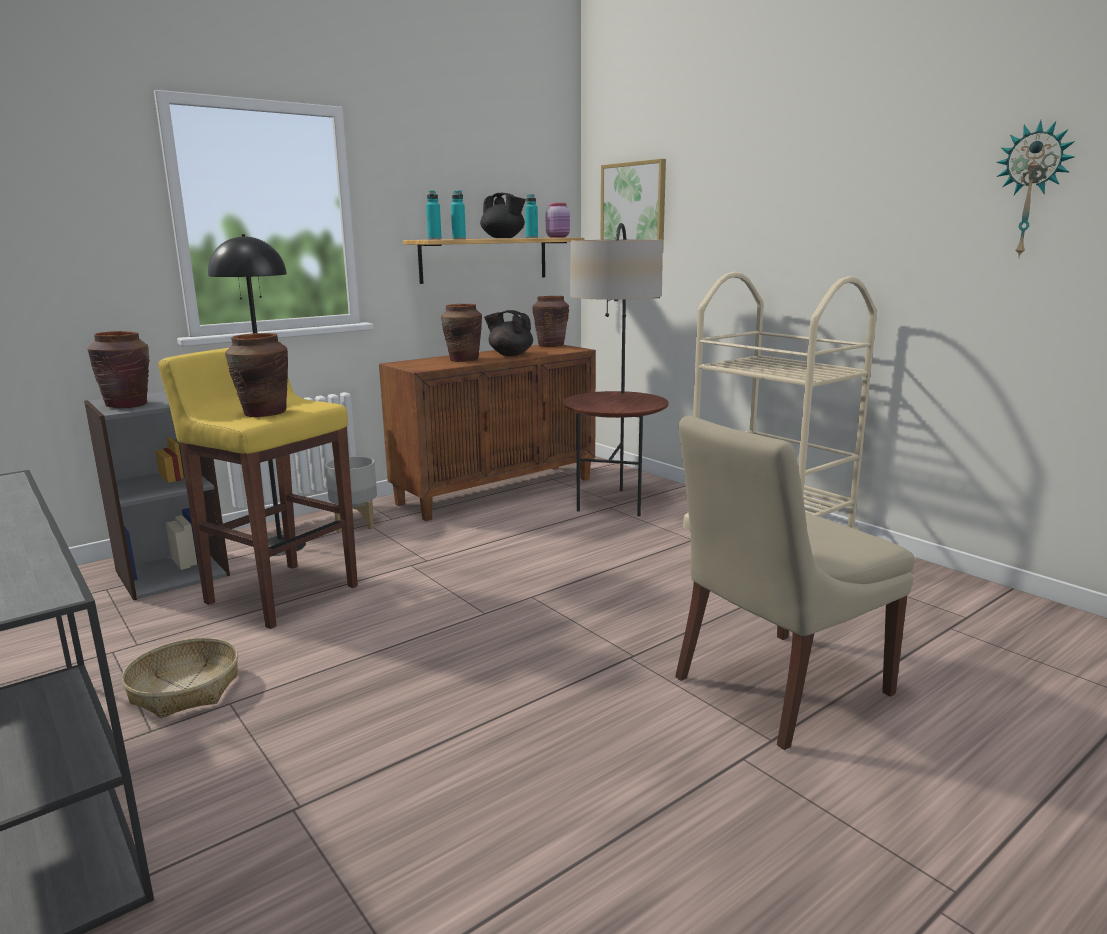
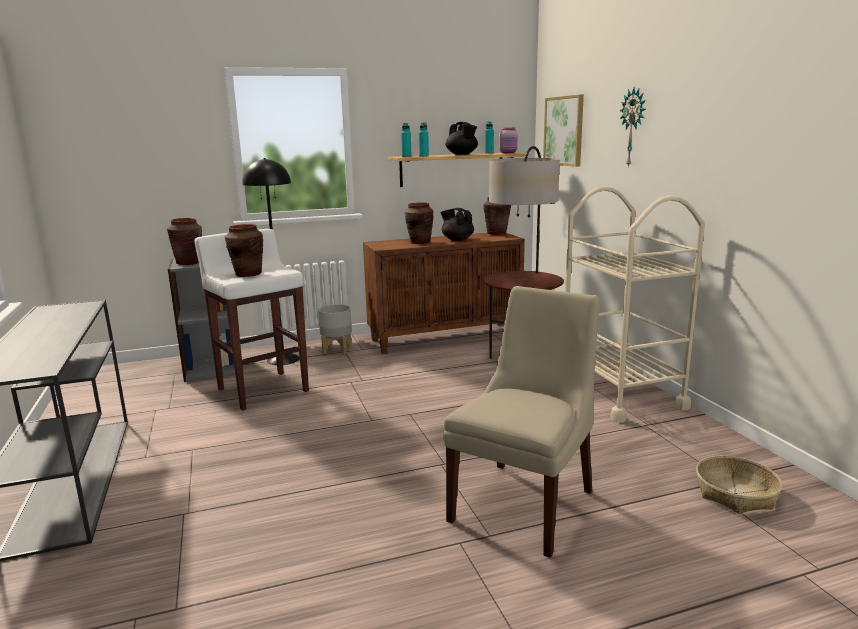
camera: 20 degrees right, 0 degrees up
(185, 690) = (176, 438): basket -> basket (735, 494)
(281, 594) = (262, 390): yellow stool -> white stool
(777, 688) = (524, 503): beige chair -> beige chair turned 135 degrees clockwise
(1031, 190) = (813, 130): wall clock -> wall clock (634, 127)

